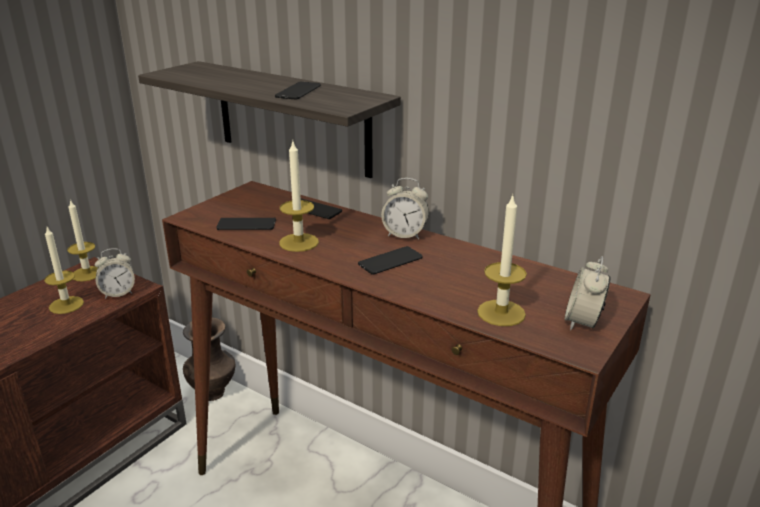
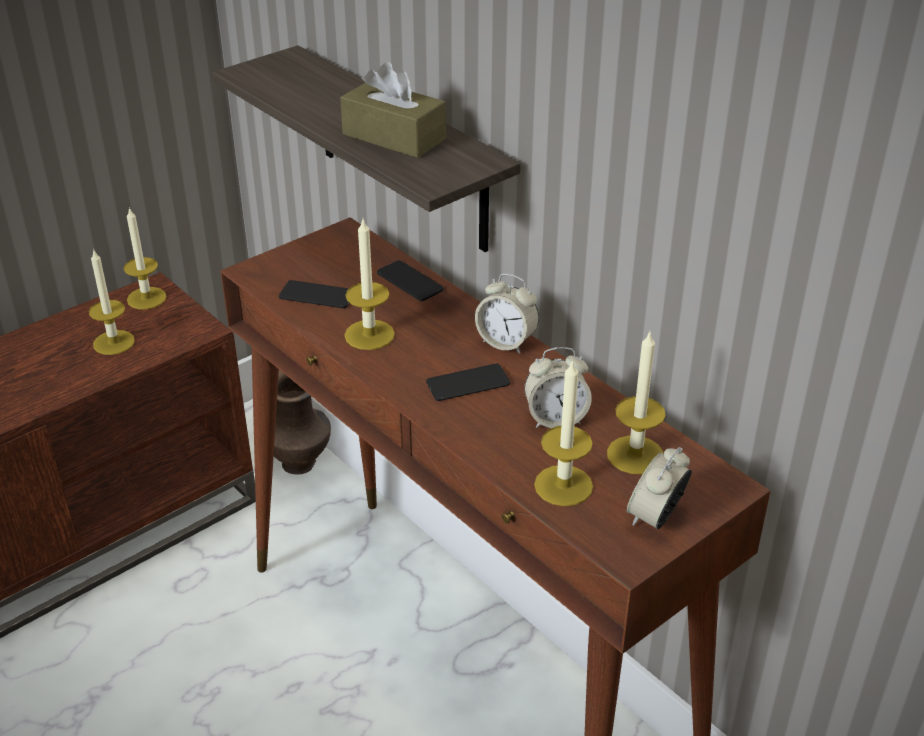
camera: 15 degrees right, 10 degrees up
(118, 293) = (177, 334): alarm clock -> alarm clock (555, 419)
(298, 91) = (394, 137): phone -> brown tissue box
(541, 286) = (635, 455): none -> candle

